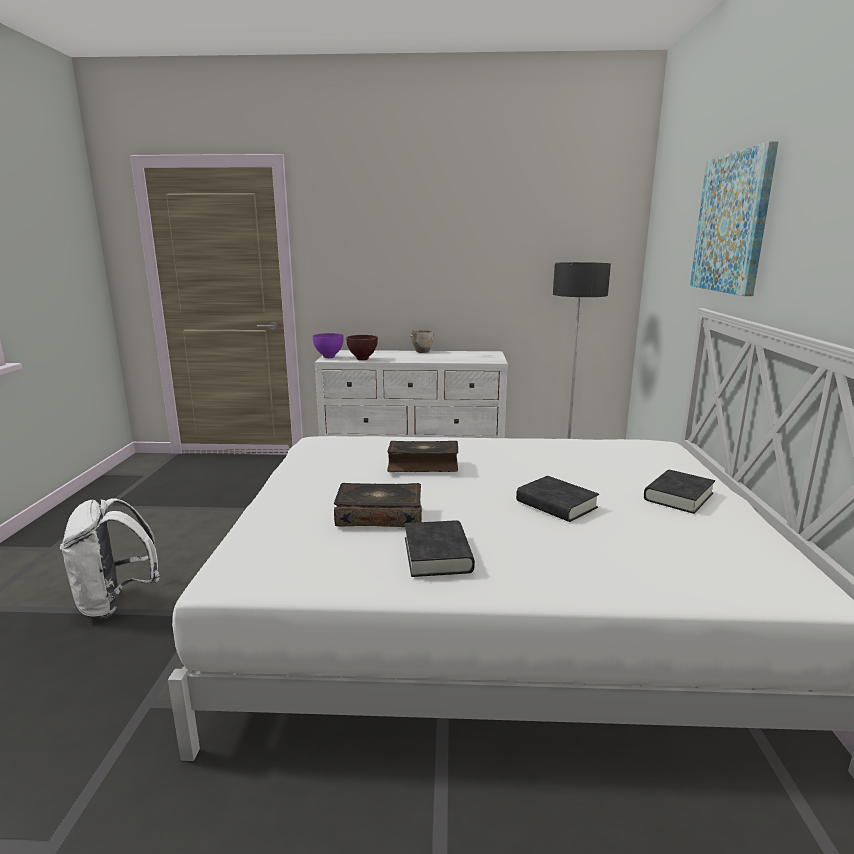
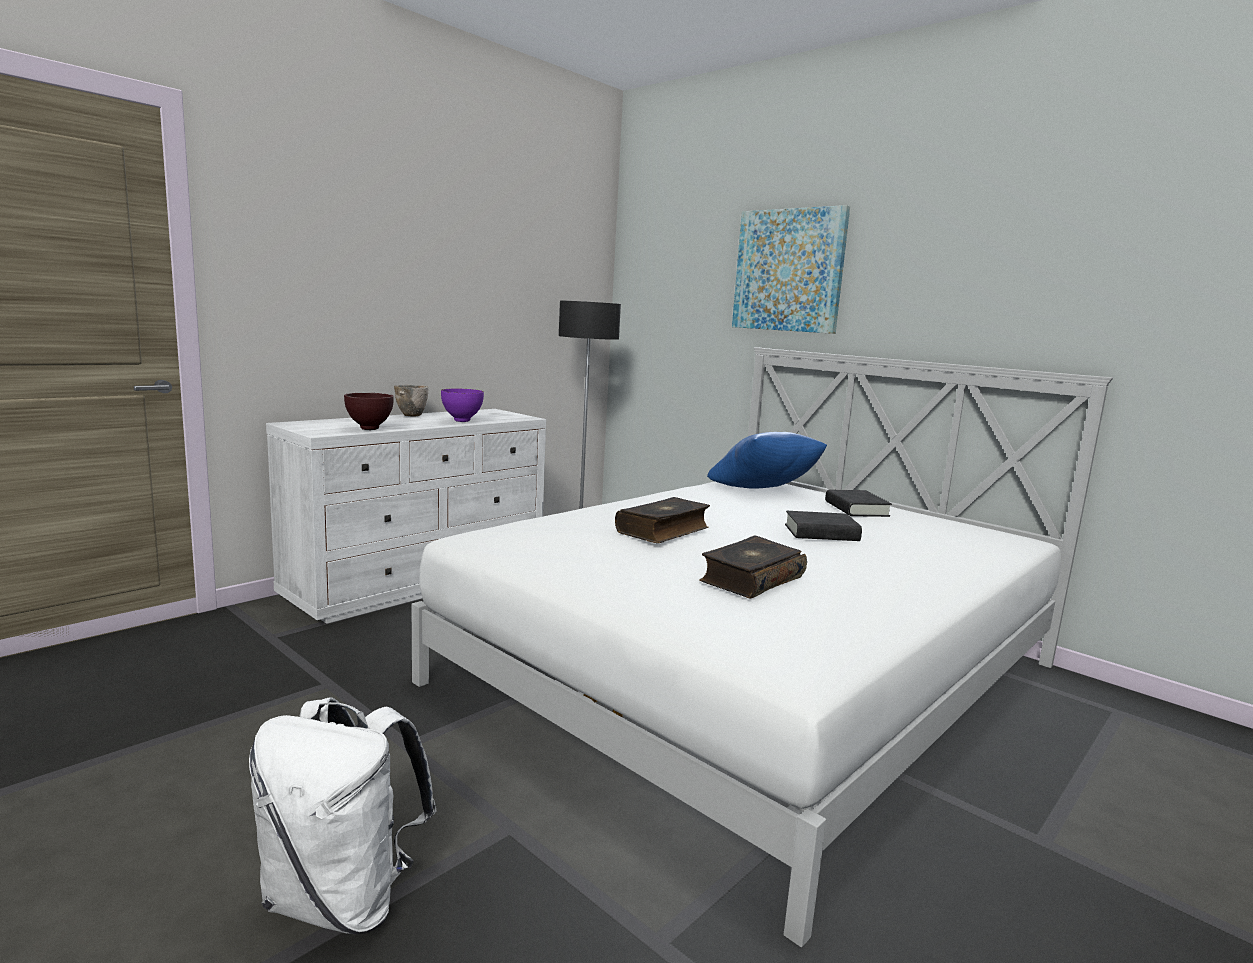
camera: 50 degrees left, 5 degrees down
(329, 357) = (311, 431): purple bowl -> purple bowl (463, 421)
(437, 555) = (868, 588): black book -> none
(629, 458) = (764, 492): none -> blue pillow

